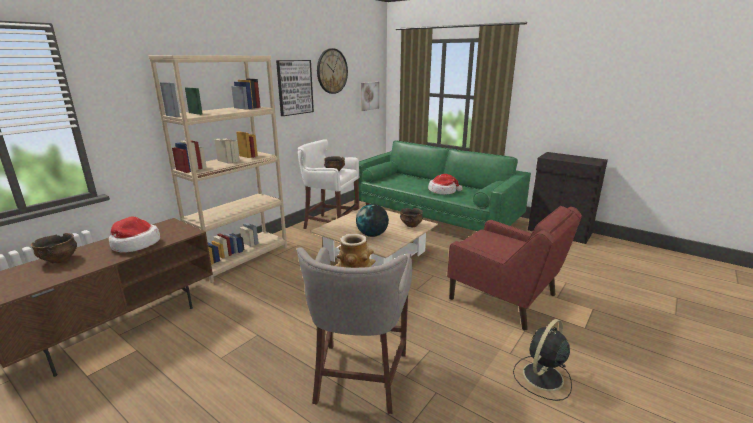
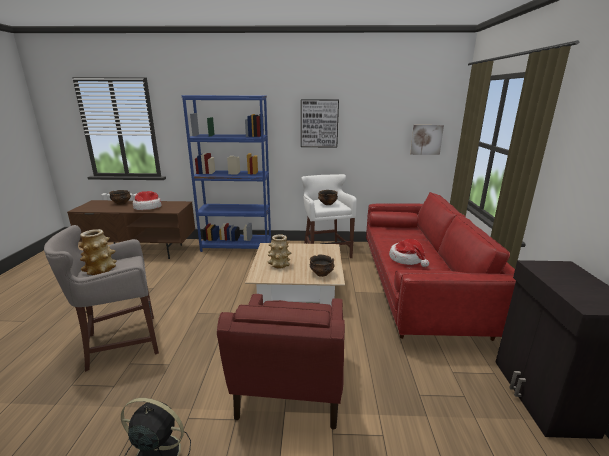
camera: 55 degrees right, 0 degrees up
(241, 258) = (237, 246): beige bookcase -> blue bookcase
(332, 71) = (369, 111): wall clock -> none
(372, 235) = (279, 265): globe -> vase
(435, 217) = (420, 289): green sofa -> red sofa

